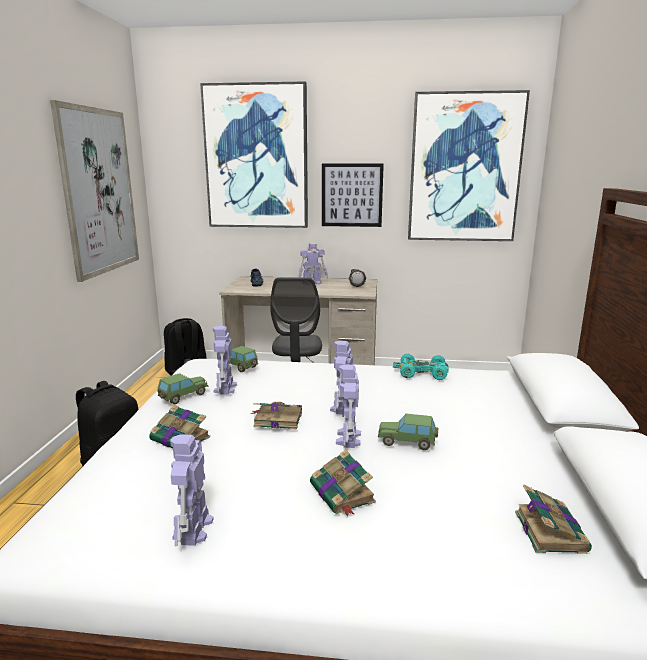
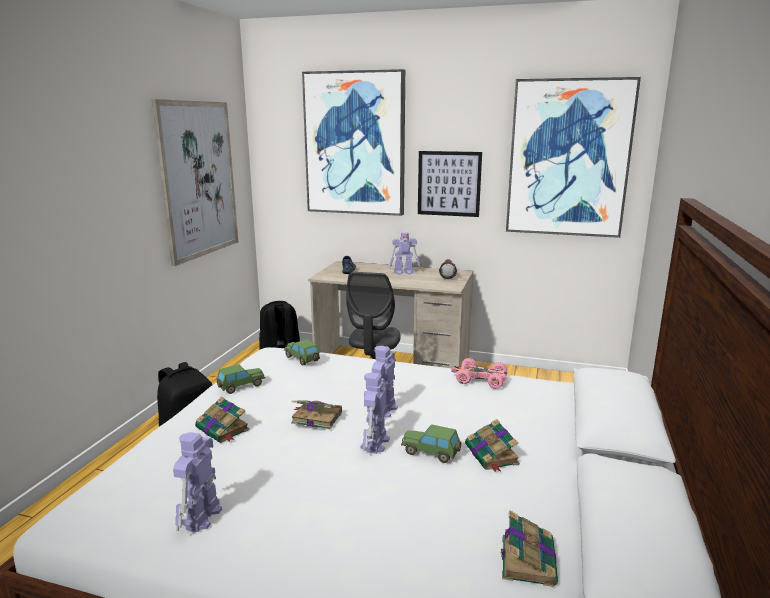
camera: 10 degrees right, 0 degrees up
(225, 388) = (280, 381): toy robot -> none
(342, 494) = (345, 499): book -> book (492, 455)
(421, 373) = (480, 379): turquoise toy car -> pink toy car

